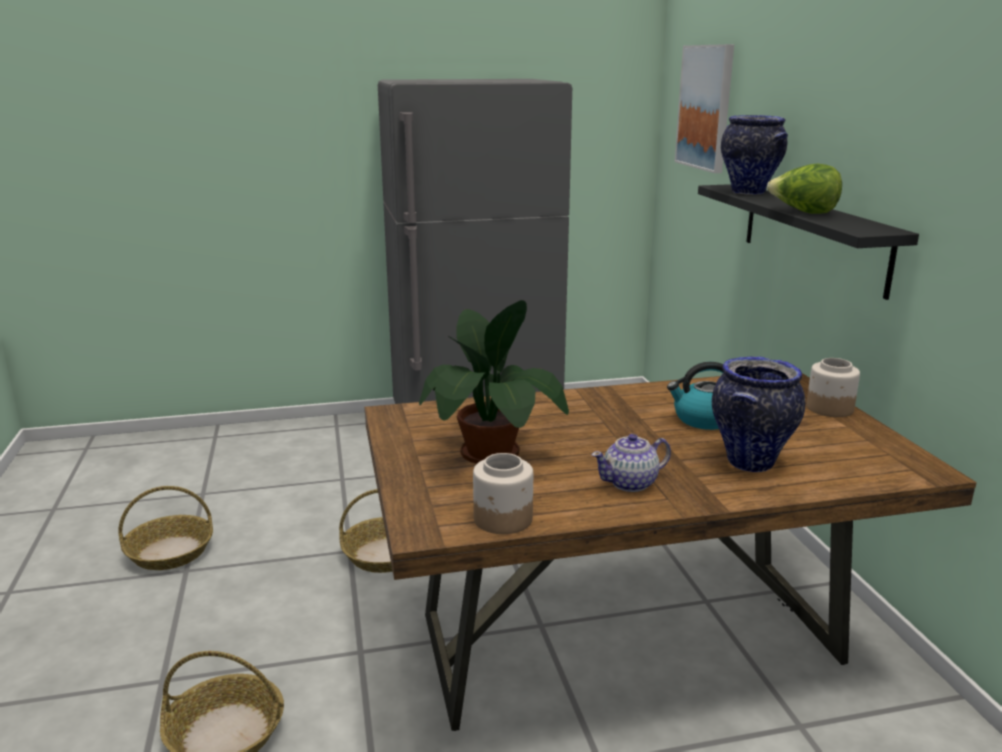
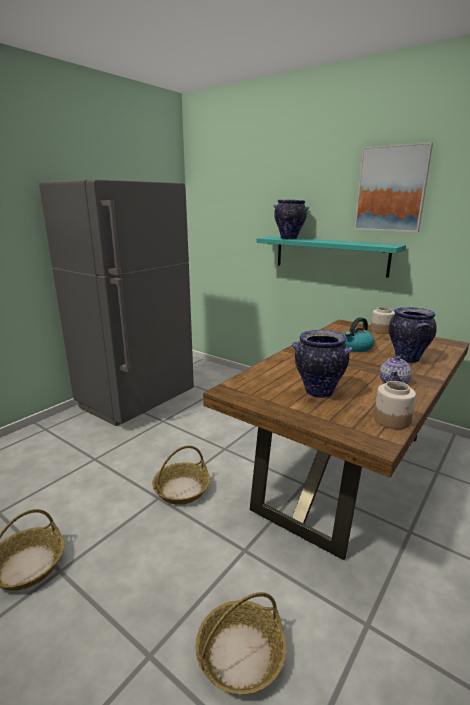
camera: 40 degrees left, 0 degrees up
(491, 454) = (318, 392): potted plant -> vase
(705, 107) = (231, 199): picture -> picture (391, 189)
(803, 213) = (342, 242): lettuce -> none
(813, 236) = (330, 255): black shelf -> turquoise shelf

